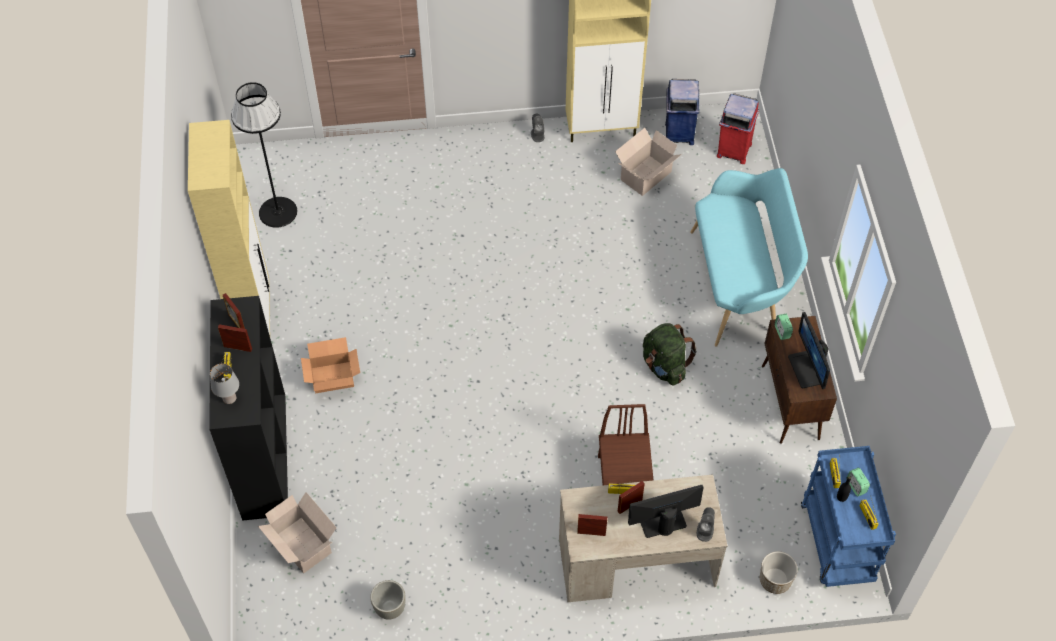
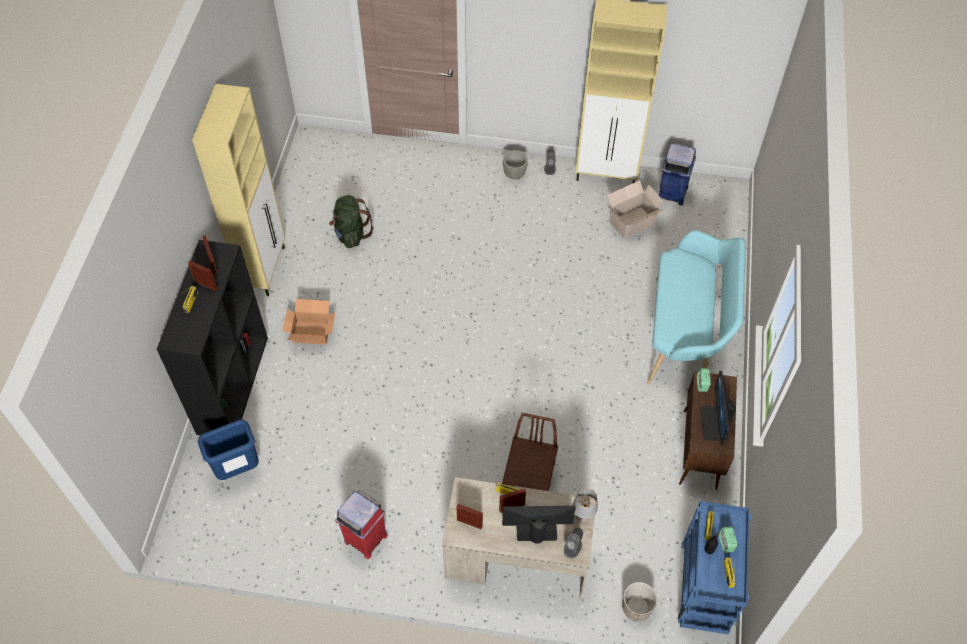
camera: 15 degrees right, 0 degrees up
(229, 399) = (182, 327): grey table lamp -> grey table lamp (582, 517)
(277, 212) = (314, 186): black floor lamp -> none
(303, 546) = (238, 470): cardboard box -> blue trash can
(390, 608) = (291, 543): grey planter -> grey planter (514, 175)
(664, 366) = (597, 390): green backpack -> green backpack (351, 234)
(733, 150) = (716, 217): red trash can -> red trash can (365, 538)

